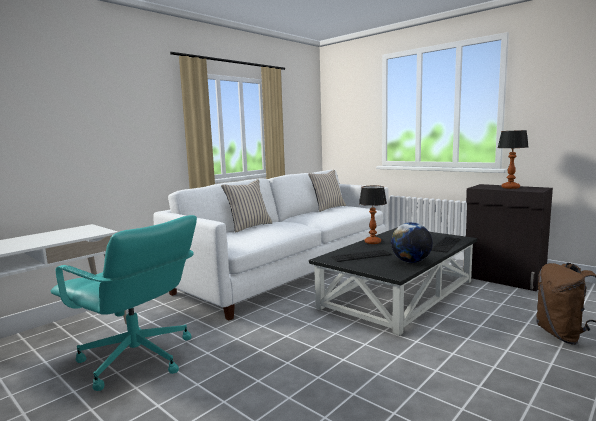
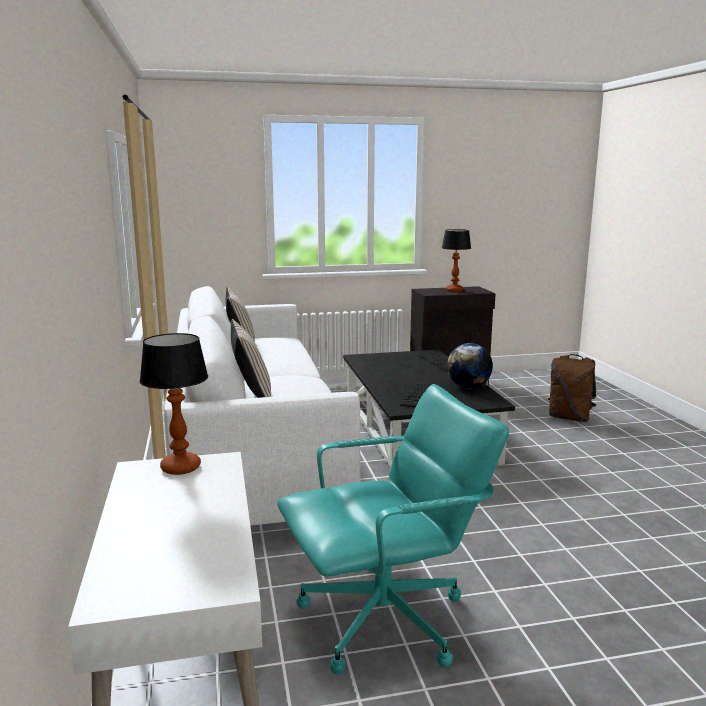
camera: 55 degrees left, 5 degrees up
(372, 242) = (379, 378): table lamp -> table lamp (180, 468)

